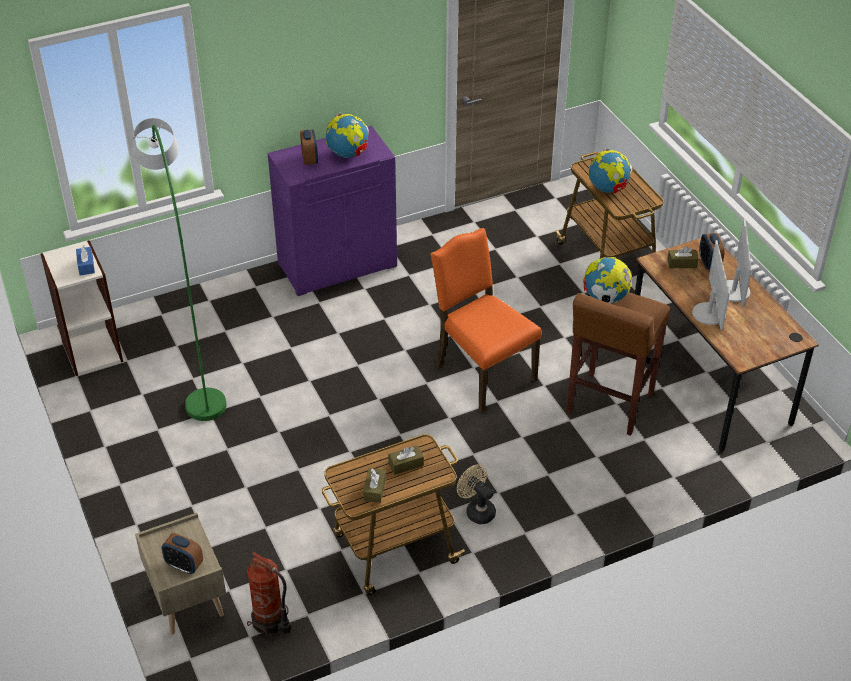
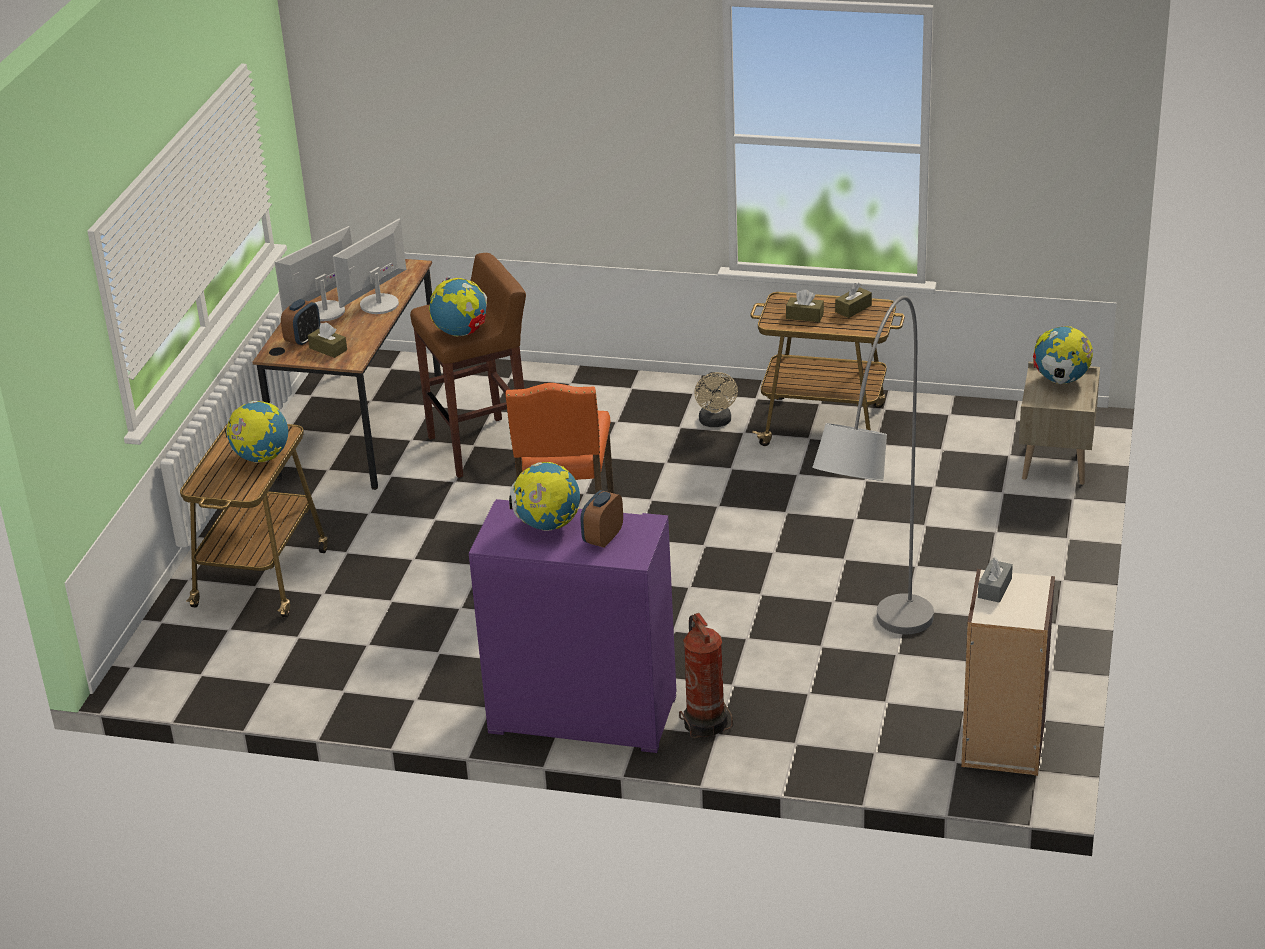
camera: 140 degrees left, 10 degrees down
(86, 265) = (994, 588): blue tissue box -> grey tissue box
(184, 565) = (1061, 380): alarm clock -> globe
(192, 355) = (875, 681): green floor lamp -> grey floor lamp
(270, 622) = (988, 421): fire extinguisher -> fire extinguisher (705, 721)

